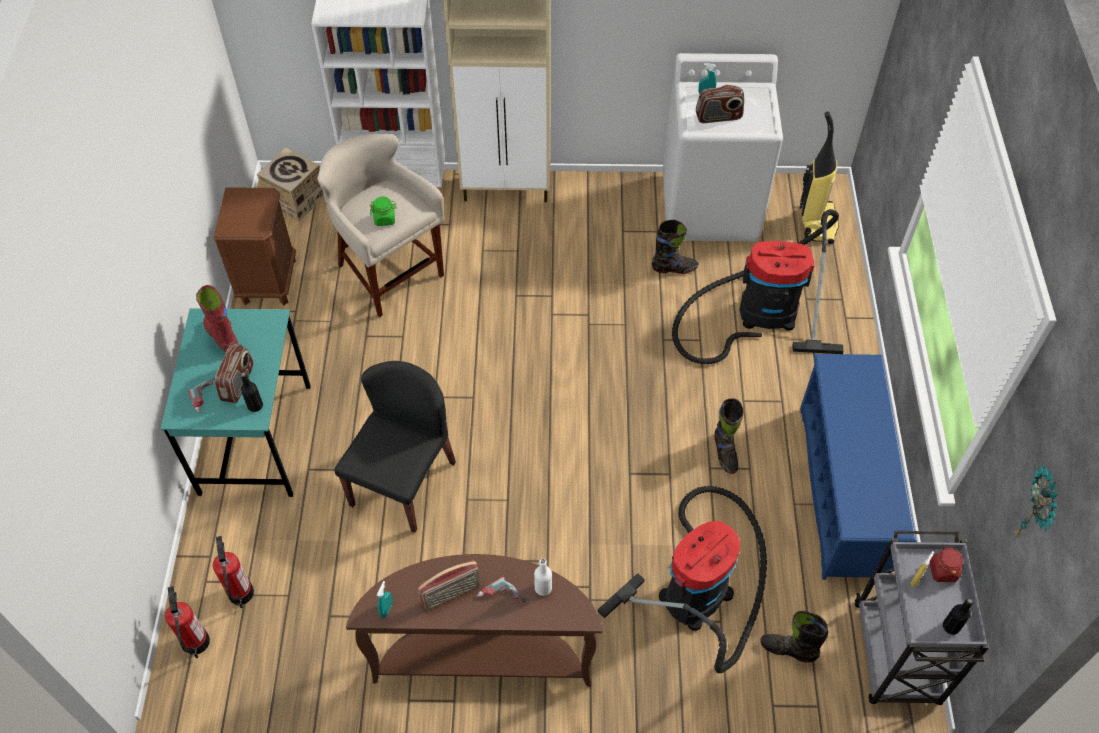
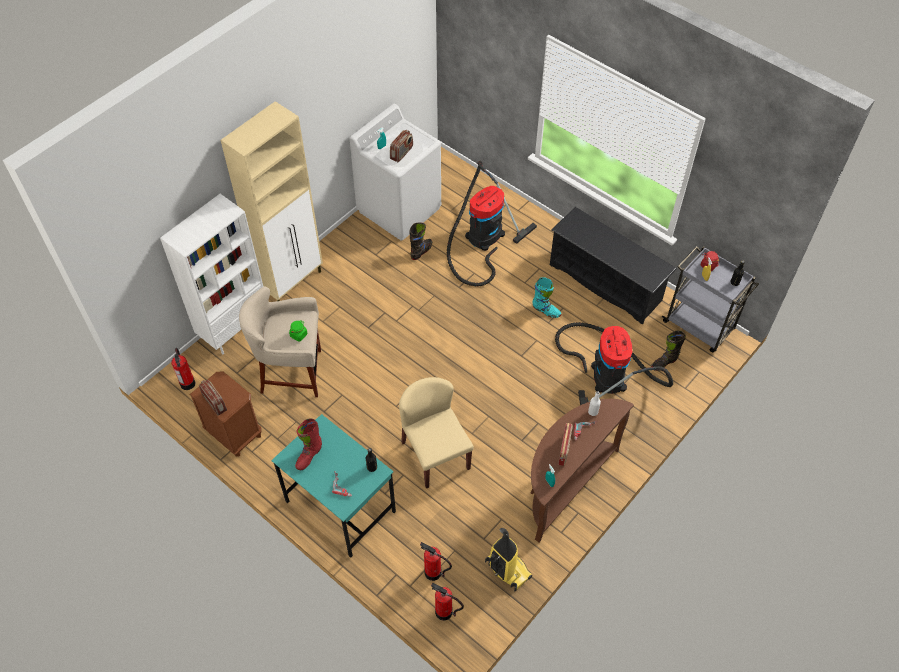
camera: 50 degrees left, 0 degrees up
(222, 337) = (309, 456): red boot -> red boot turned 60 degrees counterclockwise
(238, 383) = (349, 466): radio -> radio (215, 403)
(296, 199) = (188, 383): cardboard box -> fire extinguisher
(403, 482) = (435, 455): black chair -> beige chair
(725, 453) = (546, 311): black boot -> turquoise boot
(816, 222) = (453, 178): vacuum cleaner -> vacuum cleaner (507, 569)
(842, 490) = (606, 283): blue shoe rack -> black shoe rack
(1039, 510) = (750, 199): wall clock -> none

